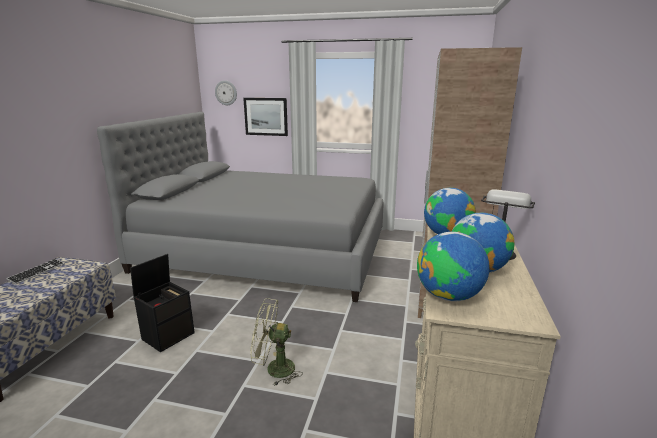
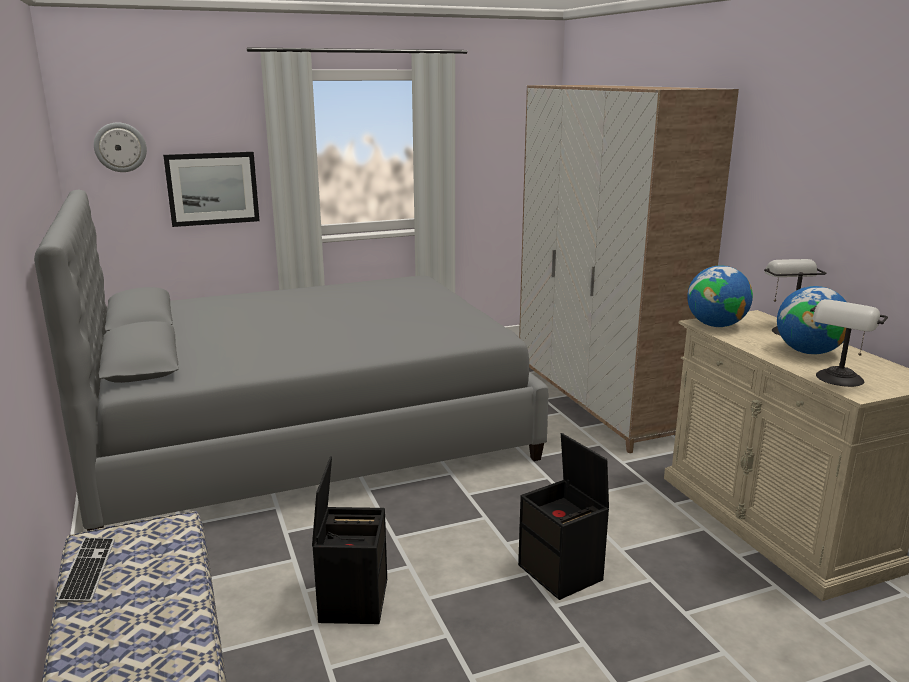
camera: 35 degrees left, 0 degrees up
(274, 369) = (562, 573): green fan -> black storage box
(449, 296) = (838, 381): globe -> table lamp

